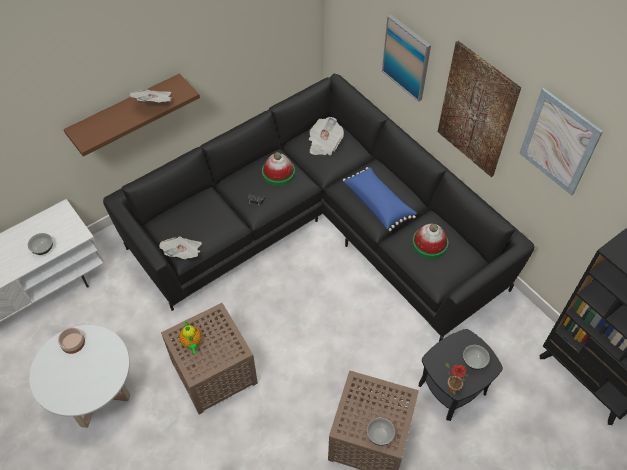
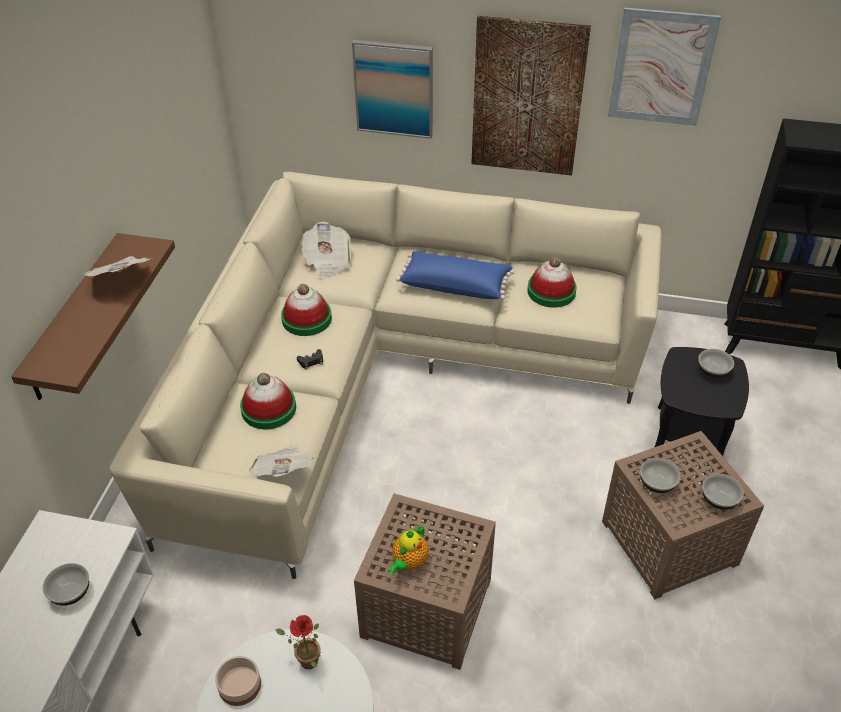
camera: 40 degrees left, 10 degrees down
(192, 343) = (409, 563): teapot -> teapot turned 90 degrees clockwise
(210, 213) = (268, 408): none -> hat
(320, 229) = (382, 374): black sofa -> beige sofa
(356, 399) = (656, 483): none -> bowl
(451, 387) = (721, 408): potted plant -> potted plant (305, 661)

